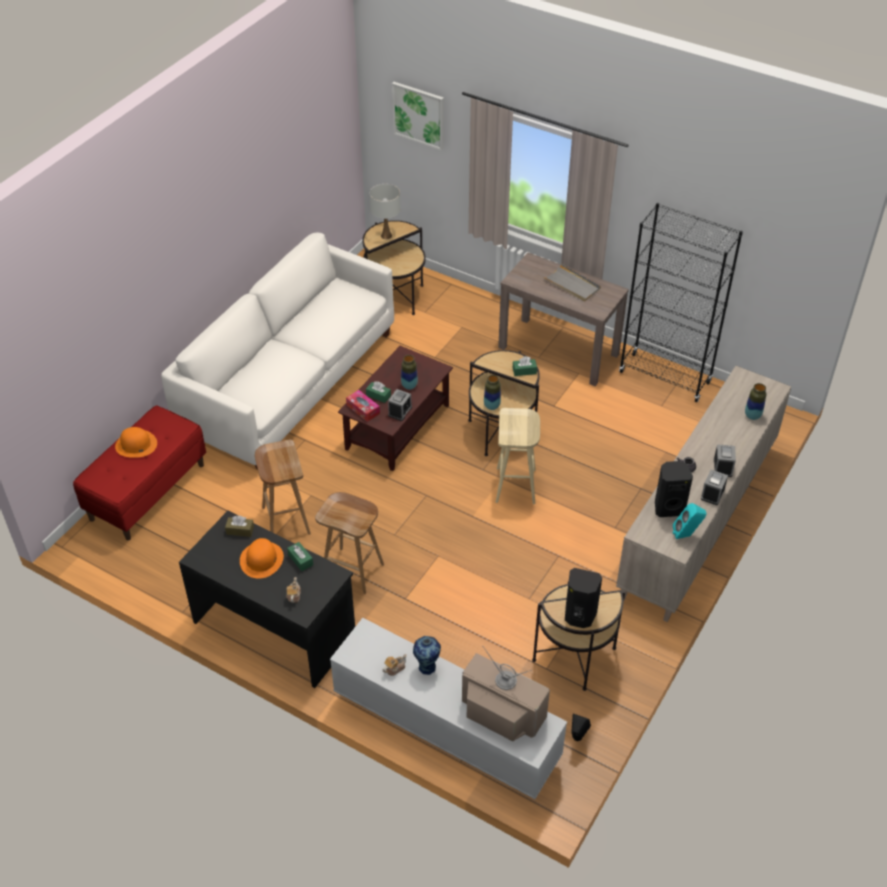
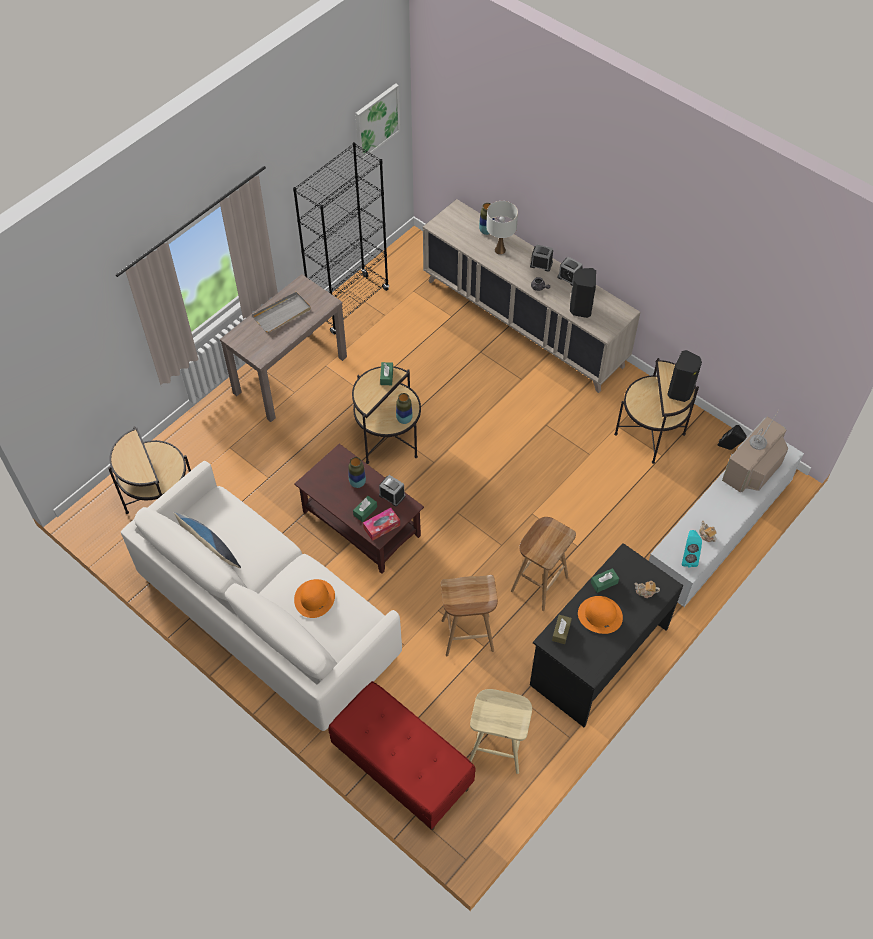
camera: 80 degrees left, 10 degrees up
(136, 444) = (389, 746): orange hat -> orange hat (314, 598)
(315, 302) = (210, 549): none -> pillow
(386, 236) = (137, 460): white table lamp -> white table lamp (500, 250)
(419, 115) = (68, 345): picture -> picture (376, 121)
(427, 666) = (705, 512): vase -> none
(516, 486) = (460, 440): beige stool -> beige stool (498, 748)
(686, 535) = (611, 304): turquoise speaker -> turquoise speaker (688, 557)

